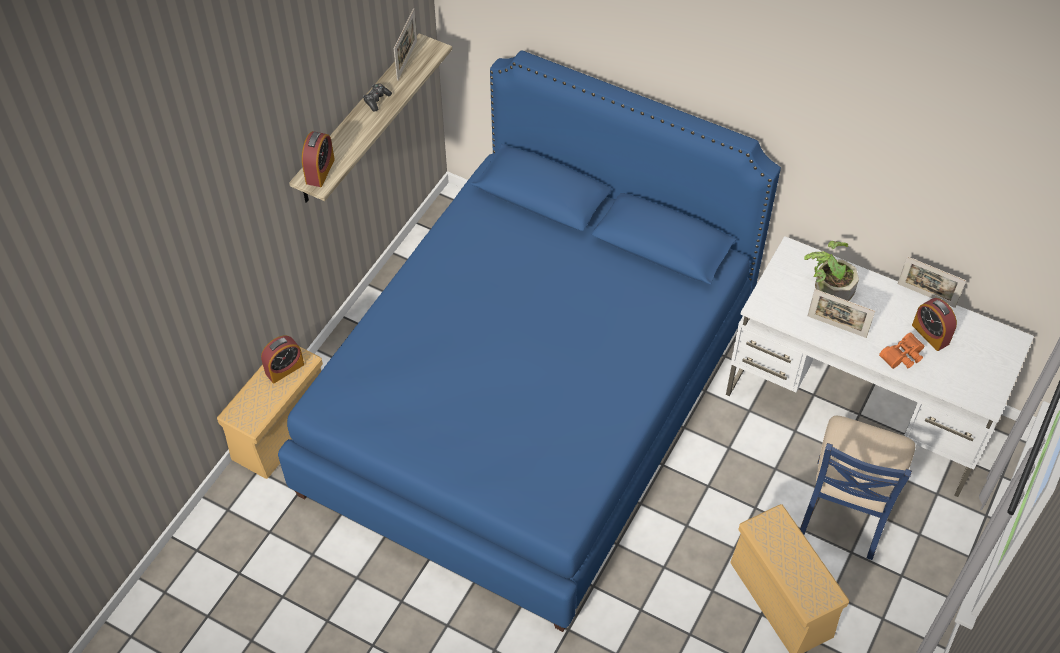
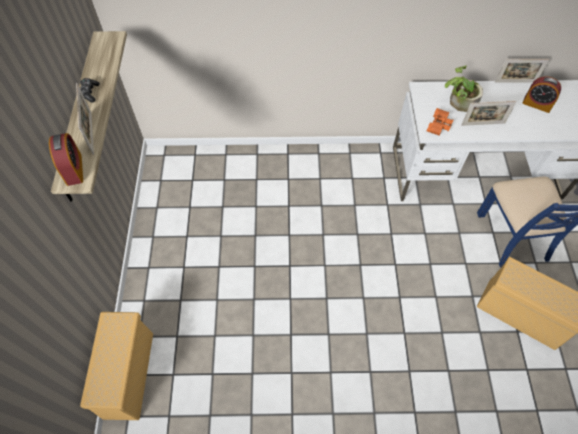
camera: 30 degrees left, 5 degrees up
(284, 369) = (114, 336): alarm clock -> none
(407, 60) = (96, 54): picture frame -> picture frame (92, 133)
(530, 401) = (288, 264): blue bed -> none
(903, 357) = (534, 125): orange binoculars -> orange binoculars (440, 126)

